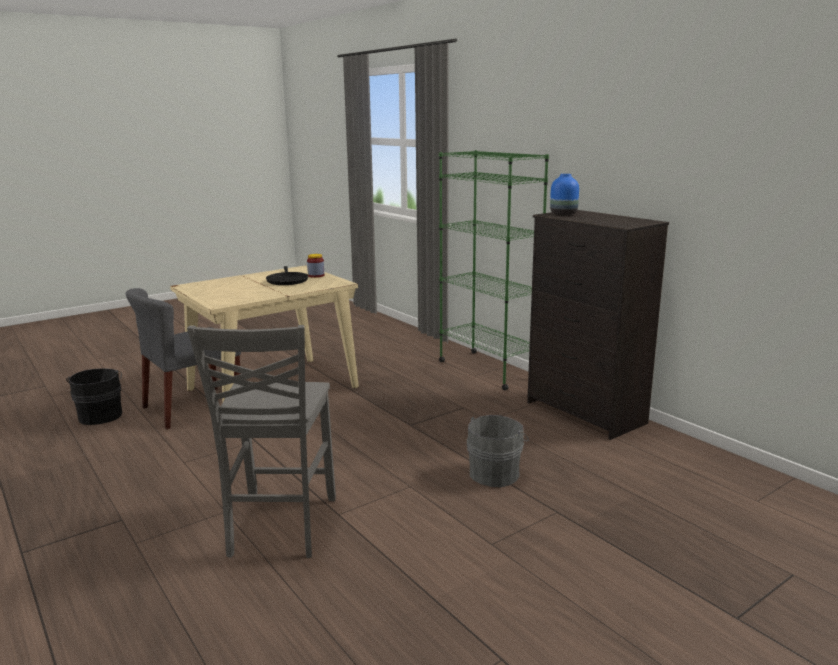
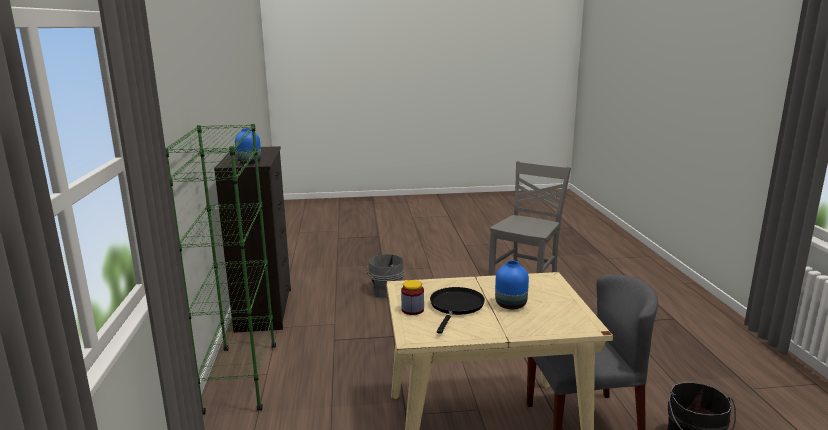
camera: 150 degrees left, 0 degrees up
(246, 286) = (511, 305): none -> blue vase

